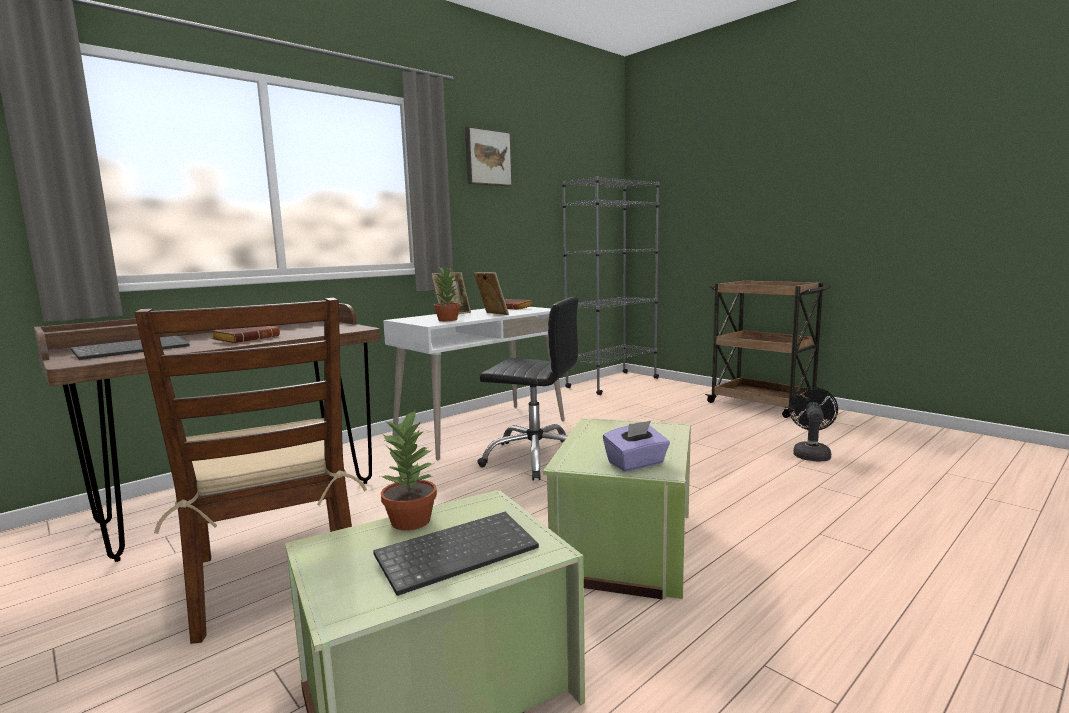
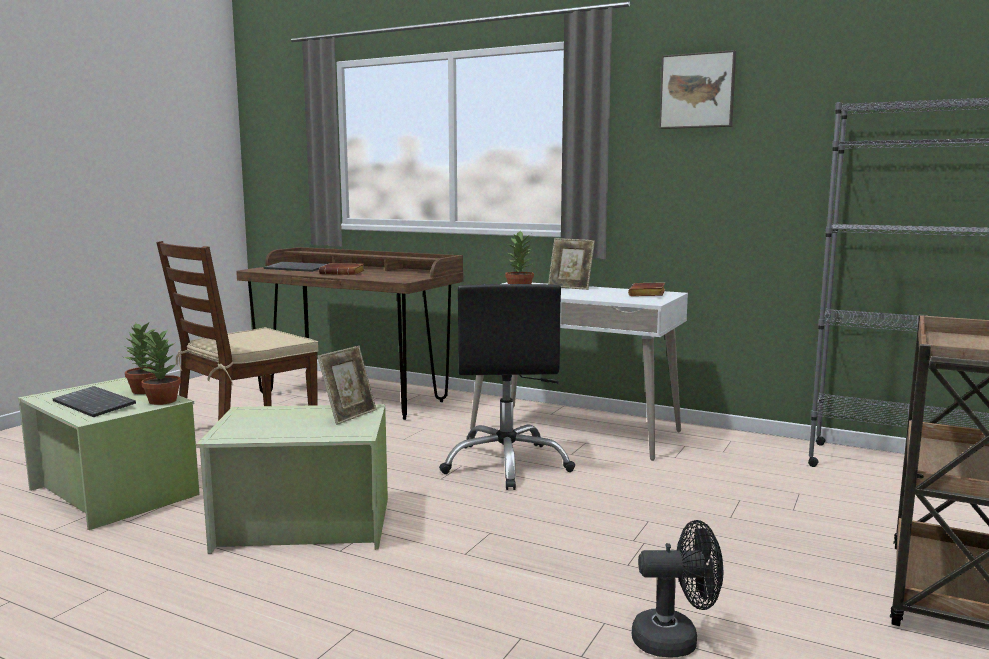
camera: 70 degrees right, 0 degrees up
(485, 507) = (161, 401): none -> potted plant
(492, 314) = (577, 294): picture frame -> picture frame (349, 415)
(636, 464) = (243, 428): purple tissue box -> none

